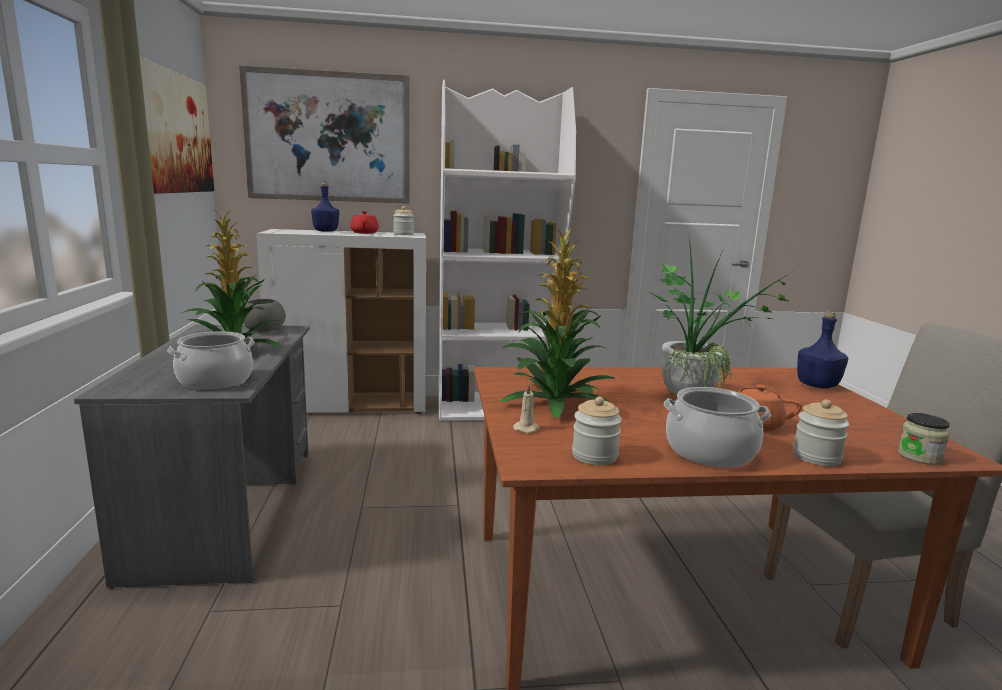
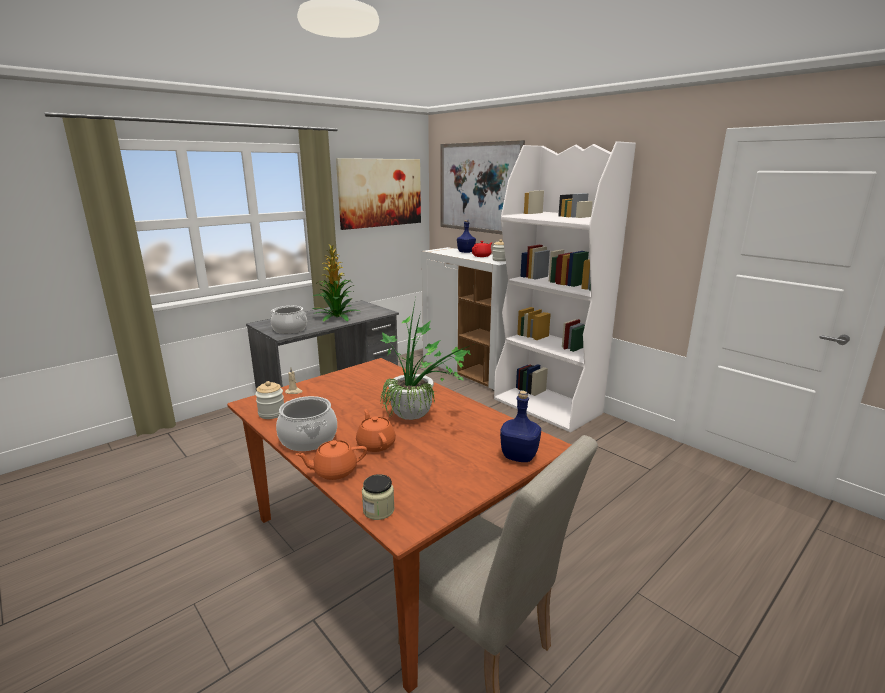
camera: 55 degrees right, 5 degrees up
(263, 330) = (373, 310): grey bowl -> none
(555, 402) = (343, 388): potted plant -> none
(816, 457) = (334, 471): jar -> orange teapot

